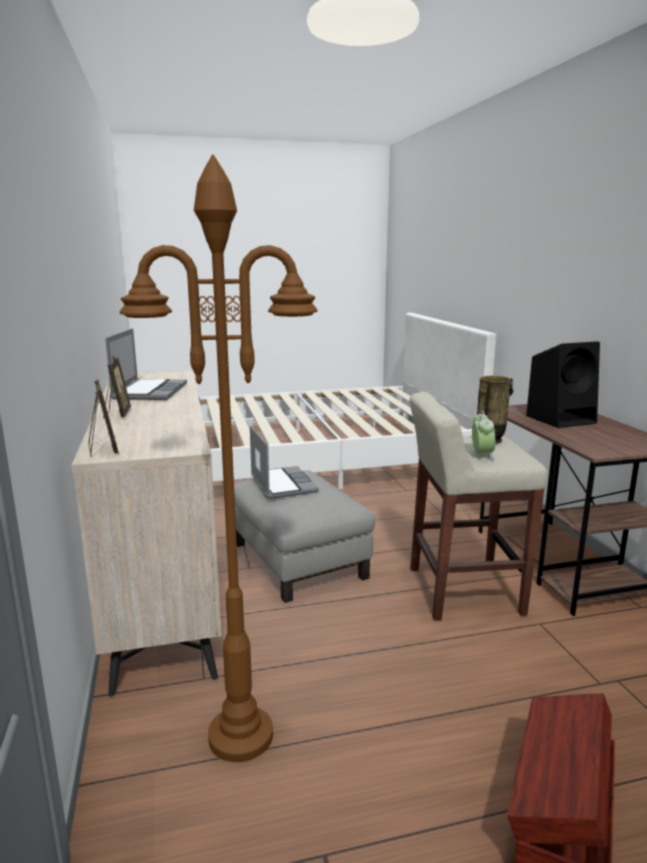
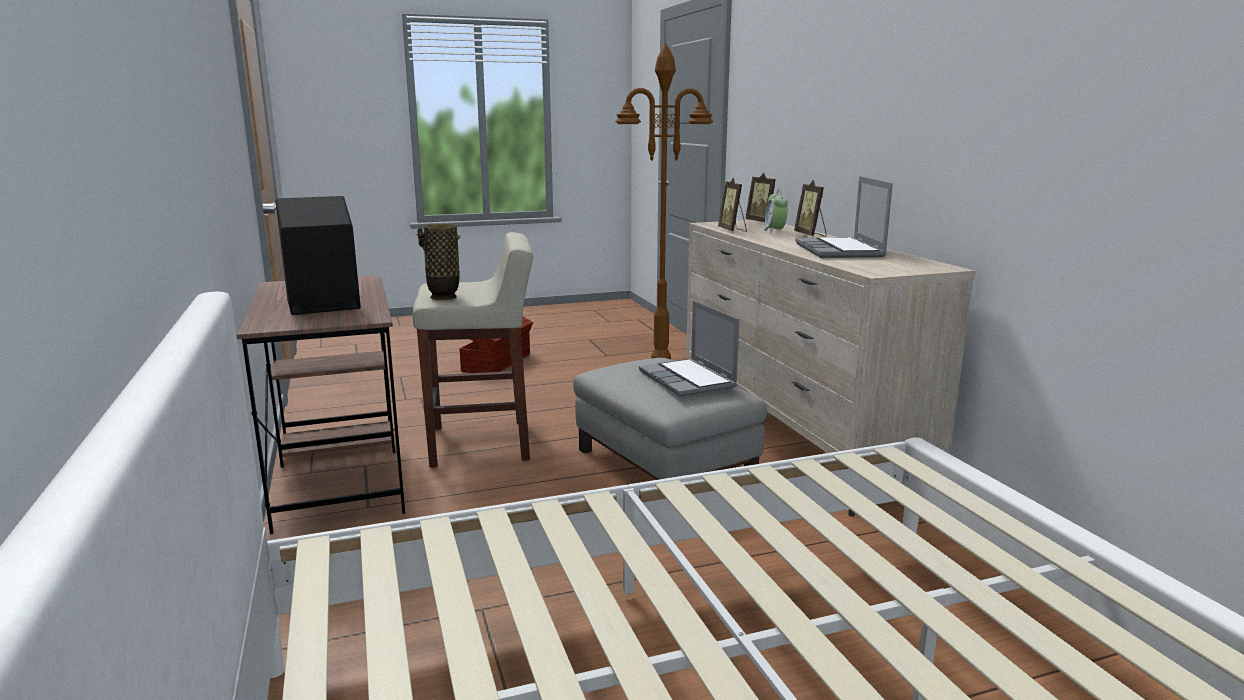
camera: 175 degrees right, 0 degrees up
(185, 426) = (732, 230): none -> picture frame
(481, 455) = (471, 286): alarm clock -> alarm clock (775, 232)

